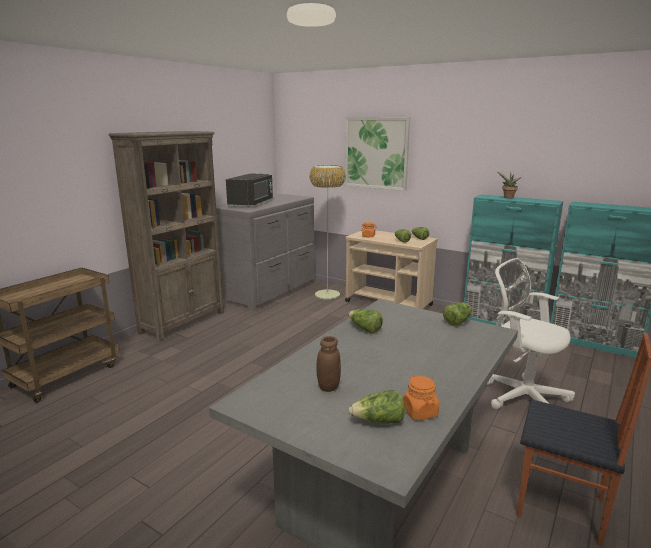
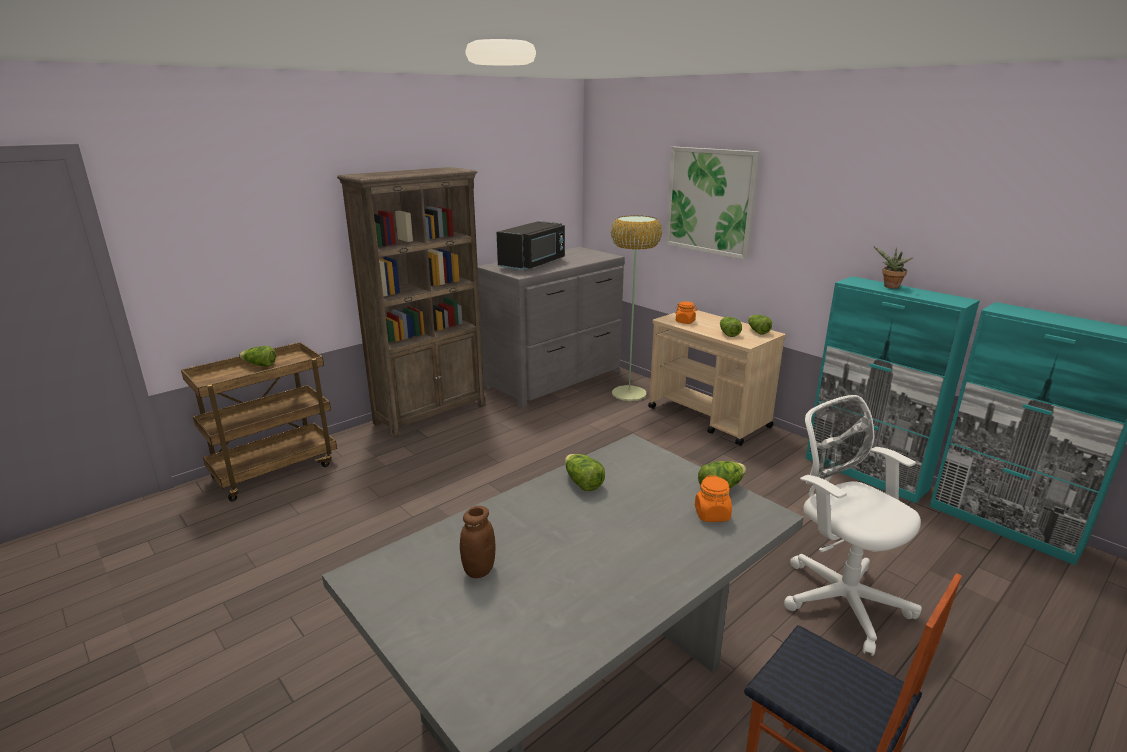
camera: 15 degrees right, 5 degrees up
(379, 421) = (509, 638): lettuce -> lettuce (260, 365)
(420, 412) = (572, 635): orange jar -> orange jar (712, 514)

